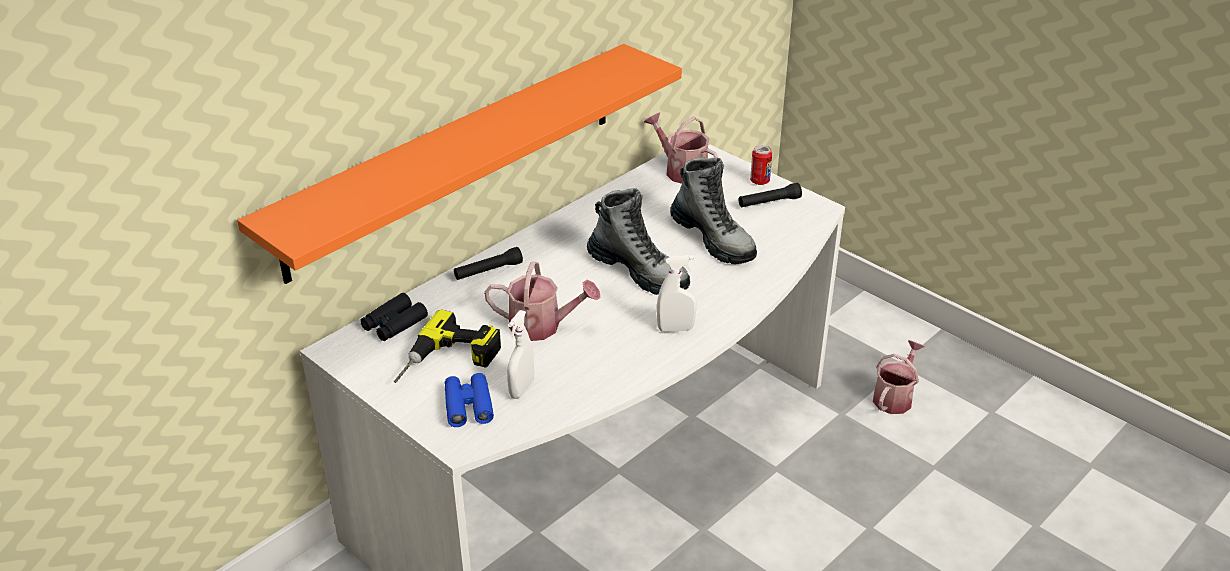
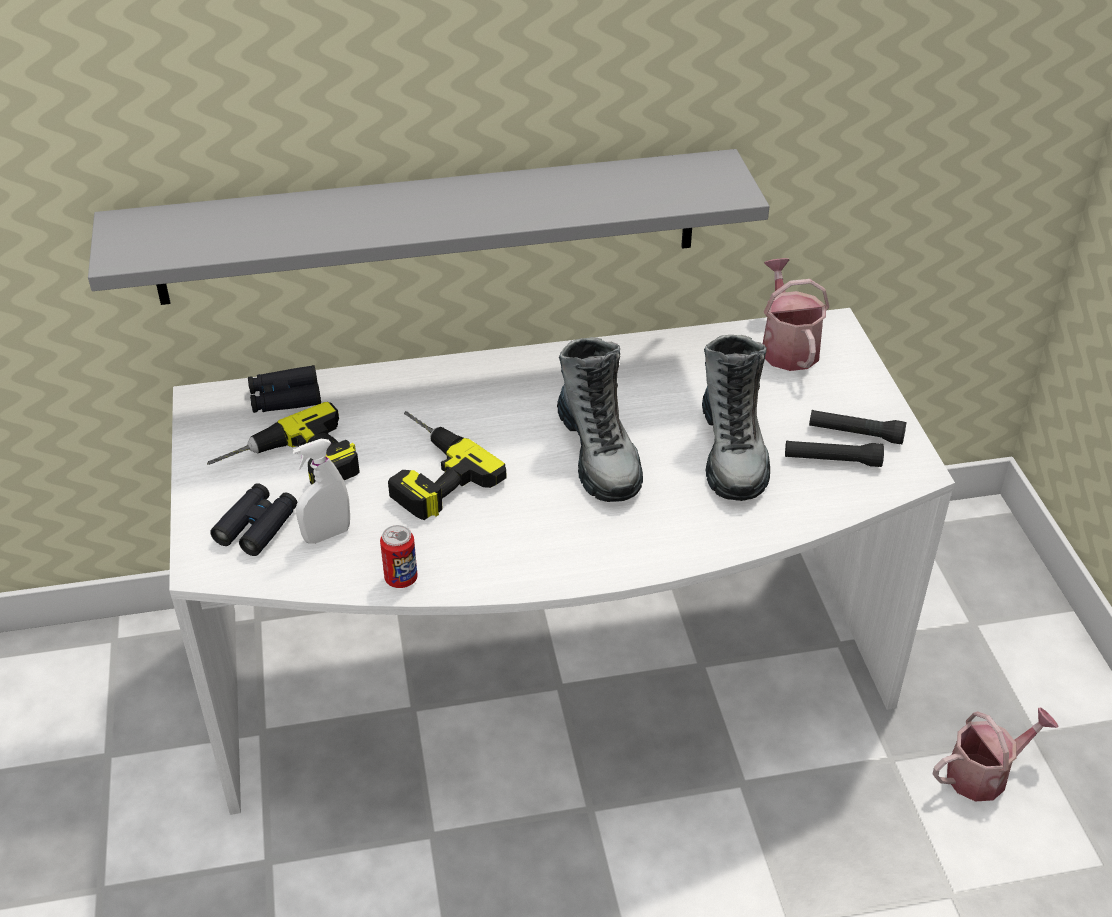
camera: 35 degrees right, 5 degrees up
(456, 158) = (429, 227): orange shelf -> grey shelf
(468, 405) = (257, 526): blue binoculars -> black binoculars
(488, 271) = (438, 379): black flashlight -> black flashlight (832, 460)
(542, 326) = (425, 471): watering can -> power drill
(675, 329) = (565, 545): white spray bottle -> none
(759, 181) = (873, 400): can -> can (401, 579)

